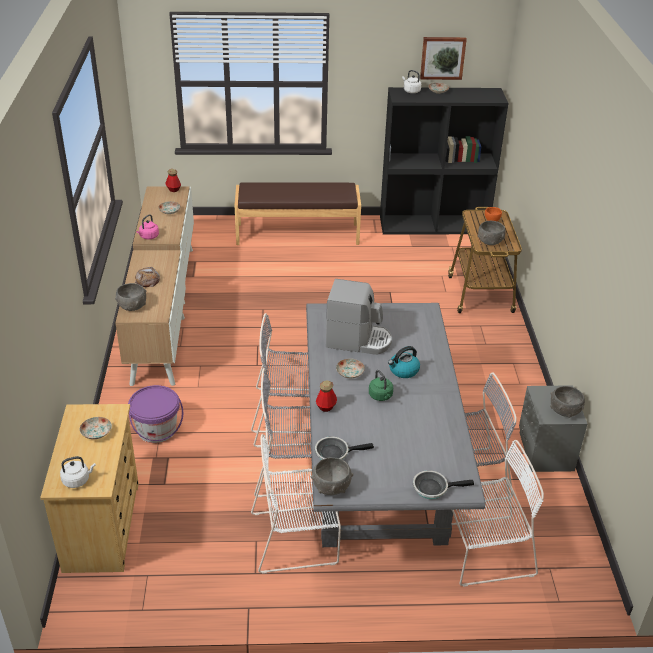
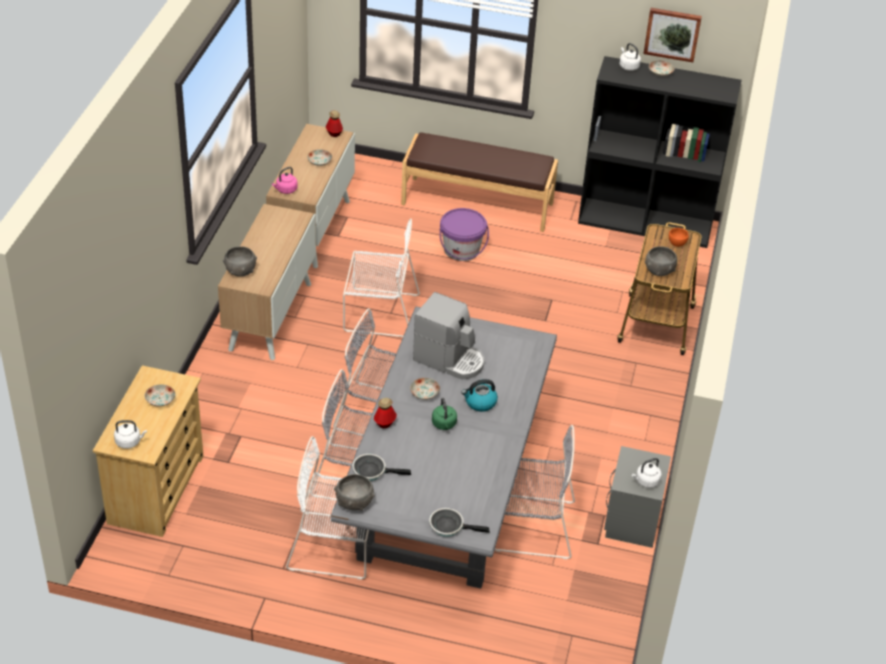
camera: 15 degrees right, 5 degrees up
(148, 280) = (266, 243): bread -> none
(157, 430) = (239, 404): purple bucket -> purple bucket (461, 250)
(482, 550) = (513, 602): white chair -> white chair (378, 312)
(565, 411) = (646, 481): grey bowl -> white kettle

